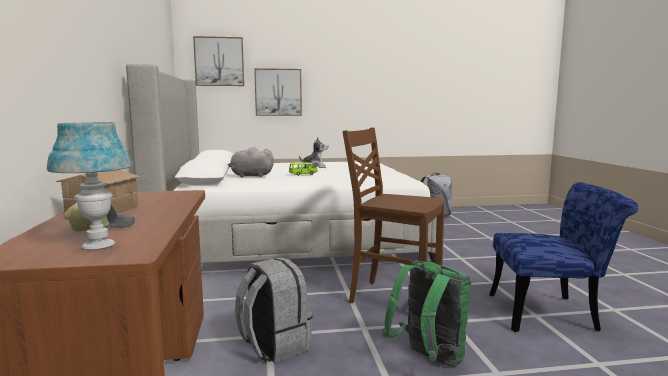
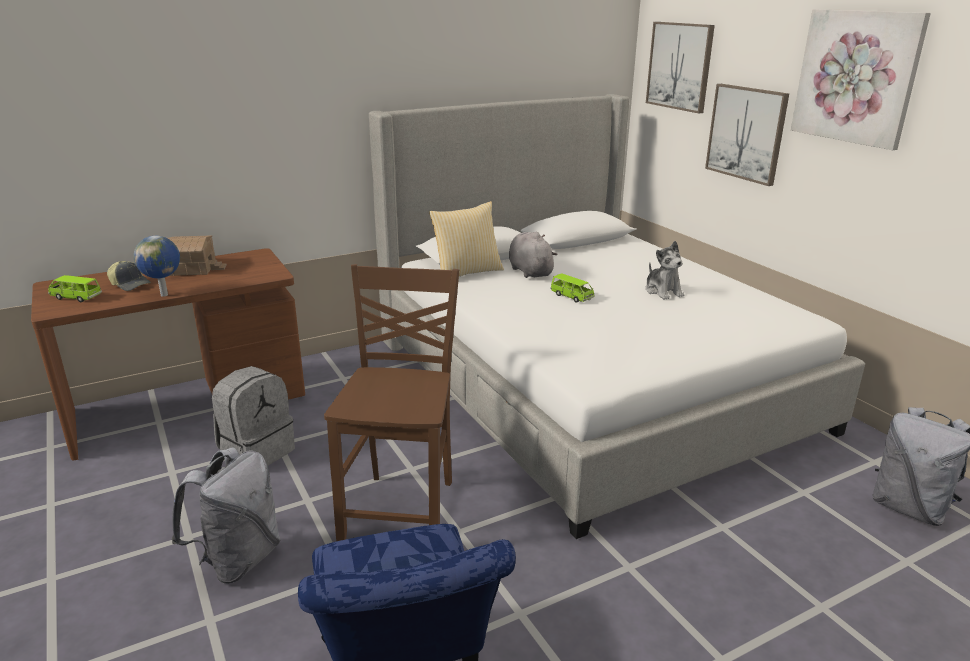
camera: 70 degrees right, 15 degrees up
(98, 246) = (76, 297): blue table lamp -> green toy car
(173, 216) = (165, 295): none -> globe
(228, 183) = (466, 272): none -> pillow
(335, 58) = (857, 77): none -> picture
(428, 359) = (238, 559): green backpack -> grey backpack

